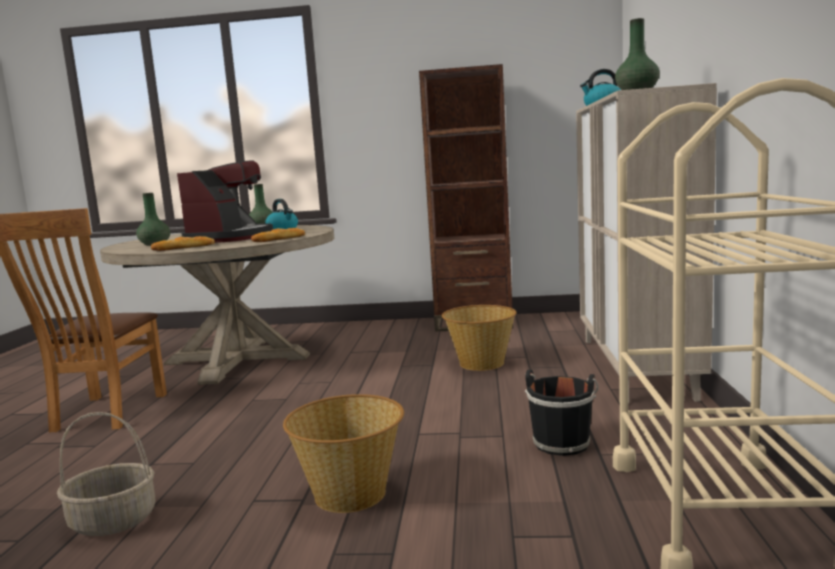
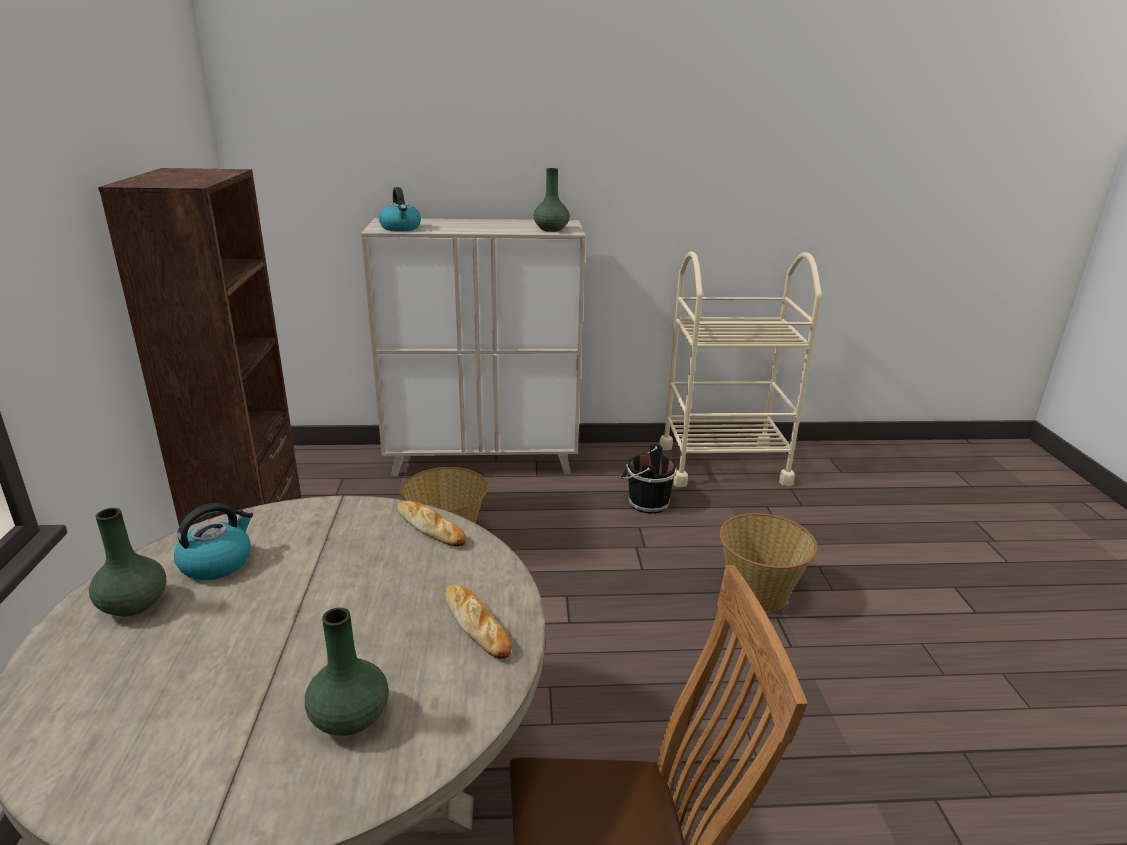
camera: 100 degrees left, 15 degrees up
(112, 521) = (868, 735): basket -> none
(231, 238) = (340, 601): coffee machine -> none

